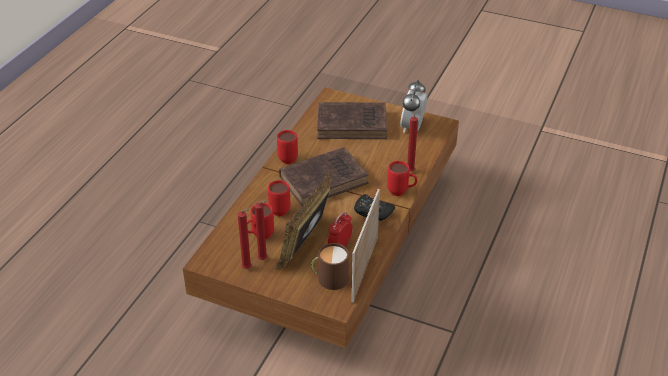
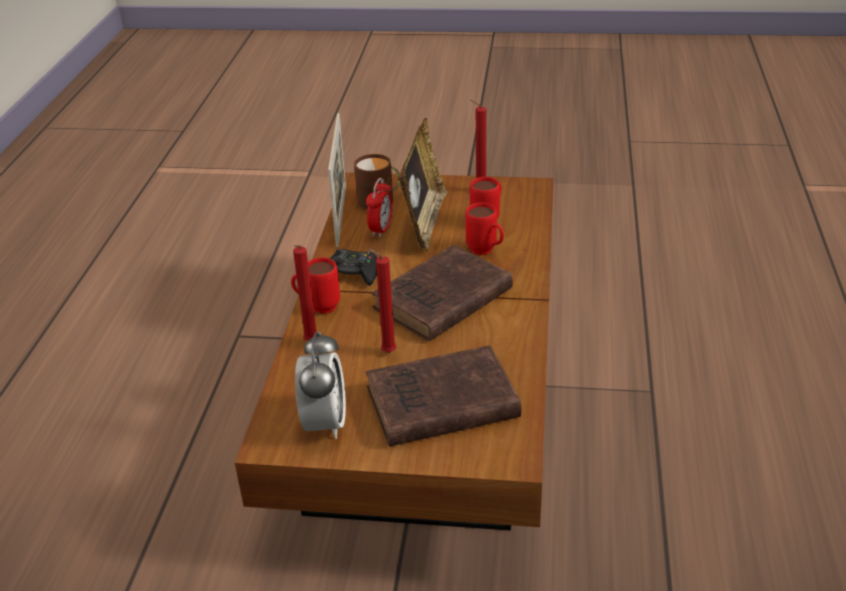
camera: 165 degrees right, 5 degrees down
(264, 260) = (466, 200): red candle -> red candle (386, 352)
(288, 157) = (518, 321): red mug -> none

